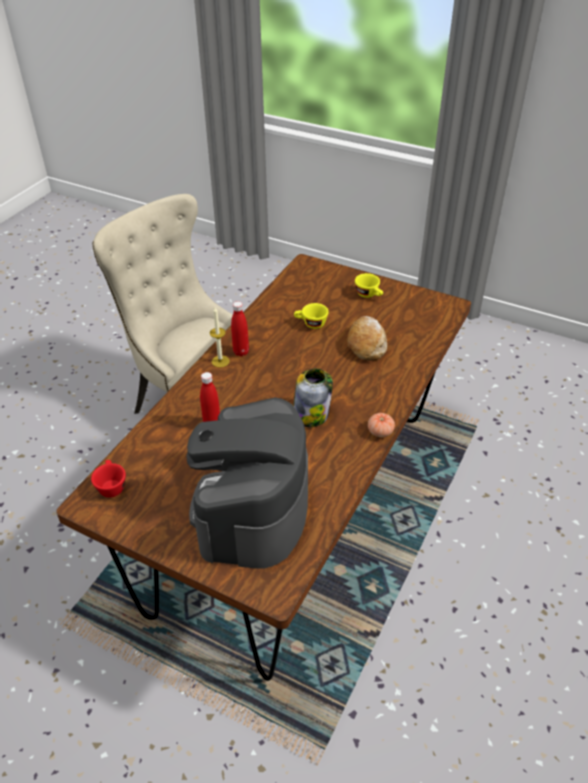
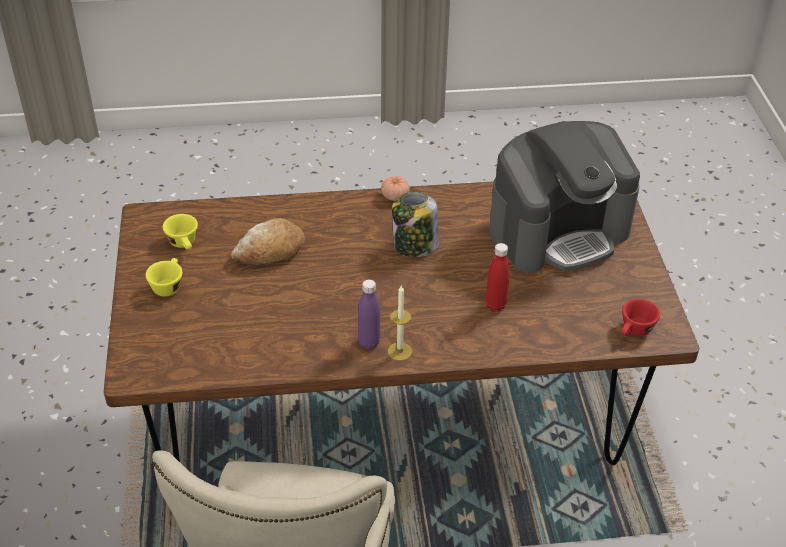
camera: 125 degrees left, 0 degrees up
(241, 352) = (369, 342): red bottle -> purple bottle
(310, 324) = (268, 309): yellow cup -> yellow cup (184, 244)

